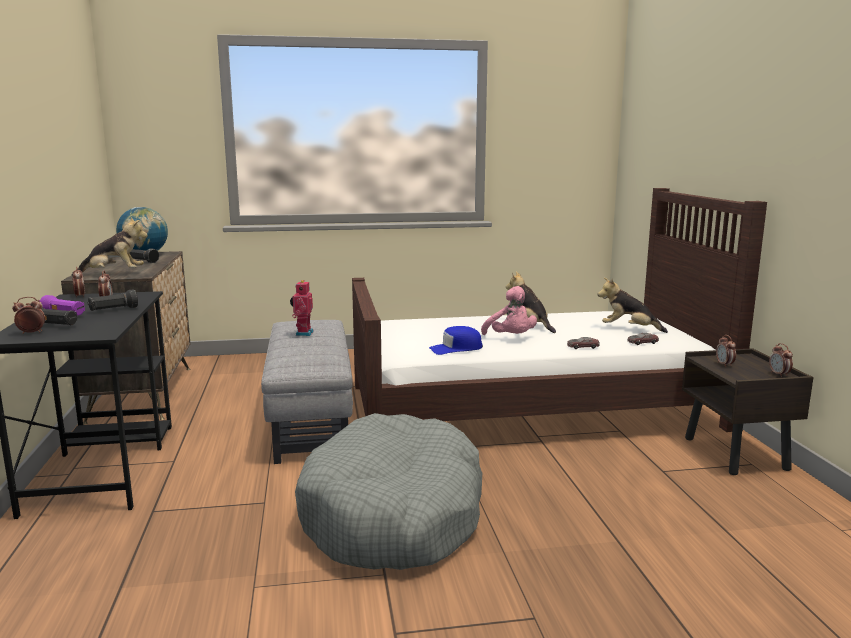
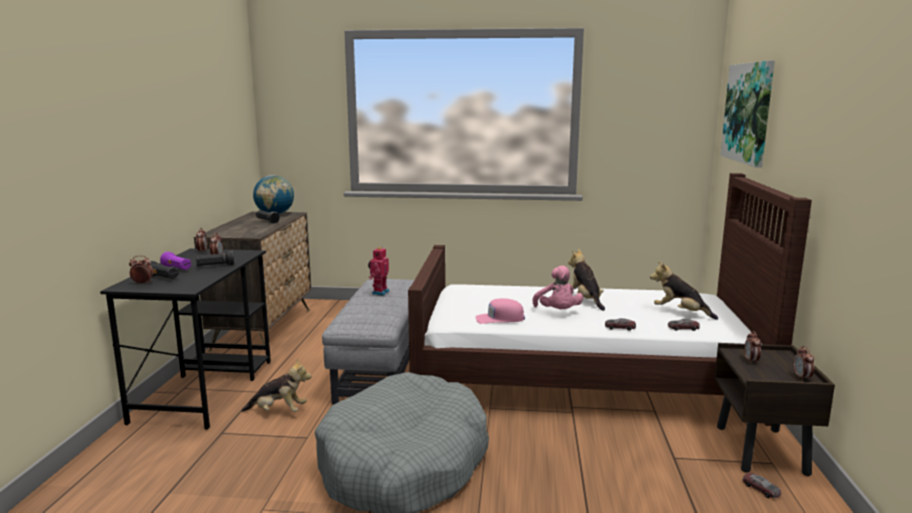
camera: 15 degrees right, 0 degrees up
(114, 274) = (236, 233): plush toy -> plush toy (279, 412)
(456, 349) = (499, 319): blue cap -> pink cap
(666, 127) = (748, 113): none -> picture
(756, 488) = (761, 489): none -> toy car

